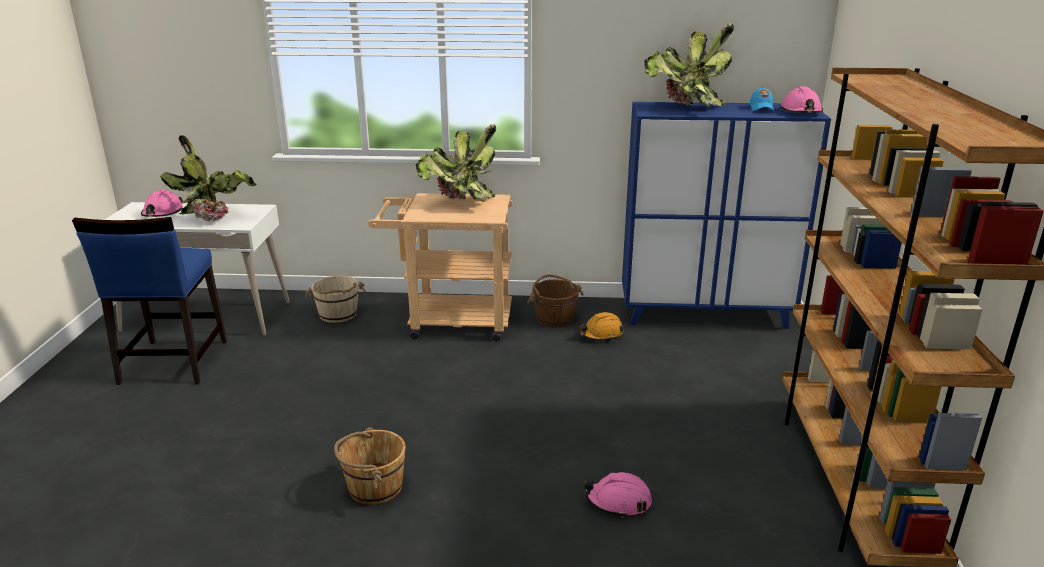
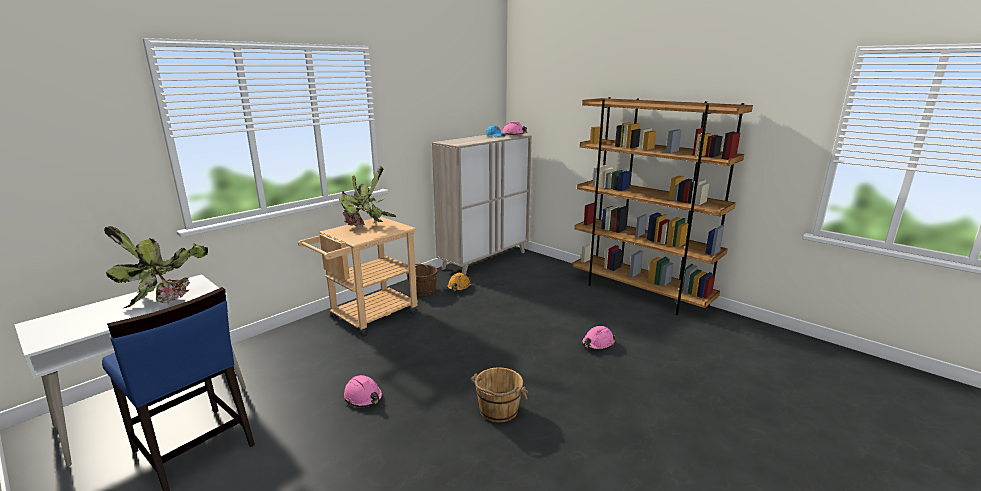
camera: 50 degrees left, 5 degrees down
(163, 213) = (91, 316): pink hard hat -> pink hard hat (363, 397)
(338, 314) = (280, 350): beige bucket -> none
(687, 108) = (466, 140): potted plant -> none
(705, 314) = (484, 260): blue cabinet -> beige cabinet

